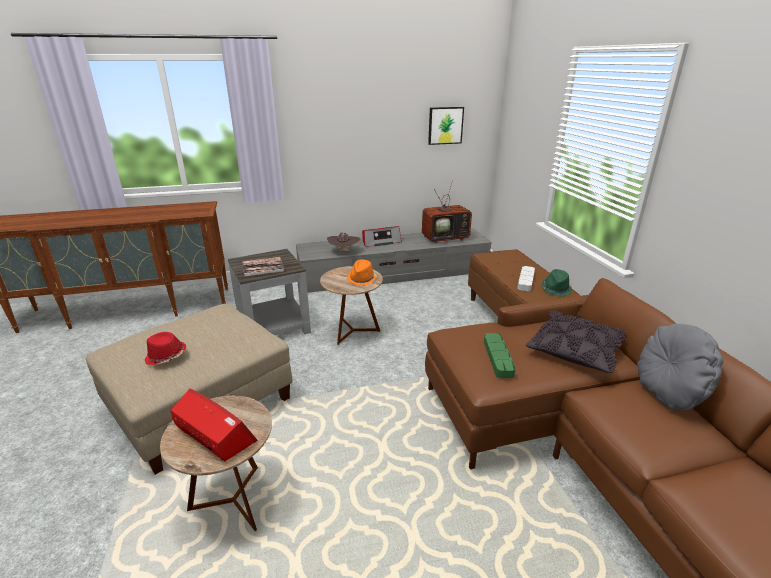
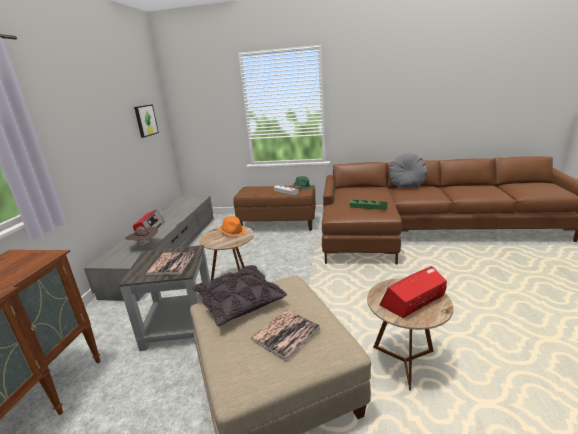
camera: 65 degrees left, 5 degrees down
(166, 357) = (286, 334): red hat -> book
(446, 238) = (182, 206): television -> none
(575, 350) = (368, 192): black pillow -> black pillow (239, 301)

